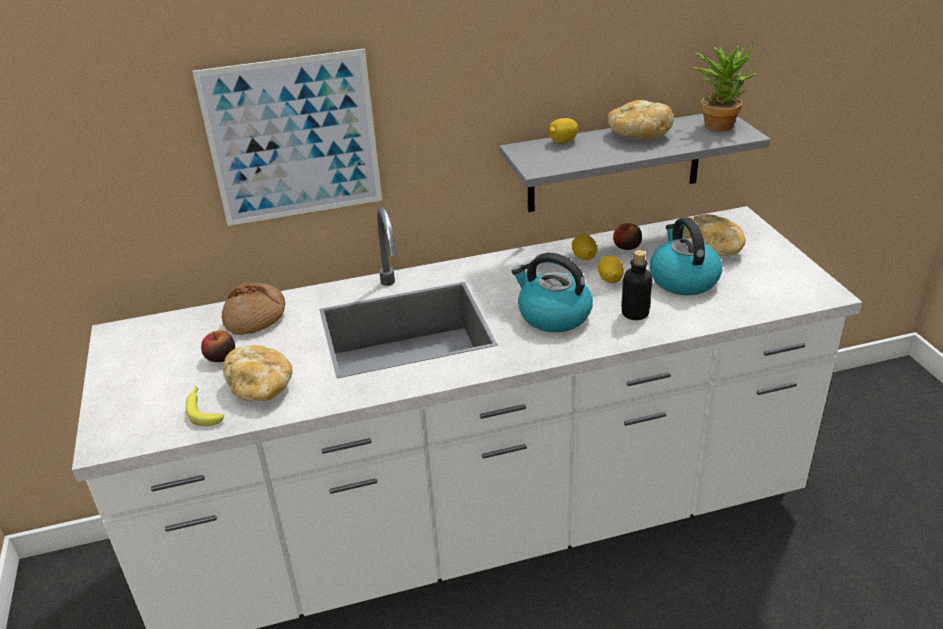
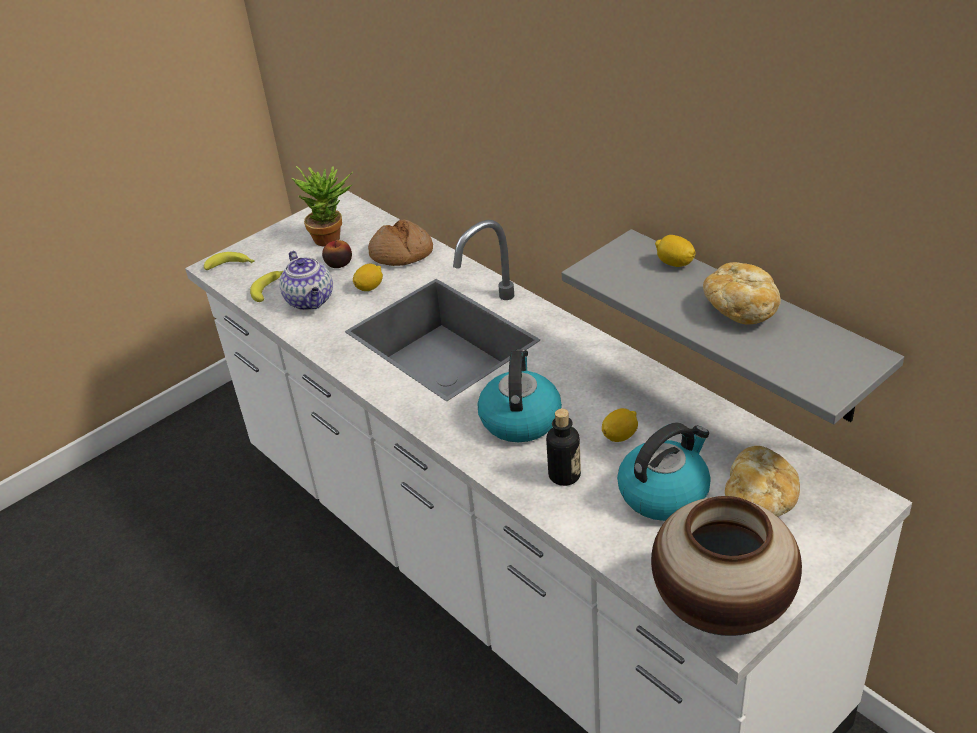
camera: 65 degrees right, 5 degrees up
(122, 431) = (231, 266): none -> banana
(261, 388) = (311, 301): bread -> teapot
(293, 139) = (469, 118): picture -> none
(584, 257) = (653, 401): lemon -> lemon (369, 287)
(626, 246) = (704, 426): apple -> none
(717, 124) = (839, 359): potted plant -> potted plant (332, 238)
(803, 290) = (722, 607): none -> vase

